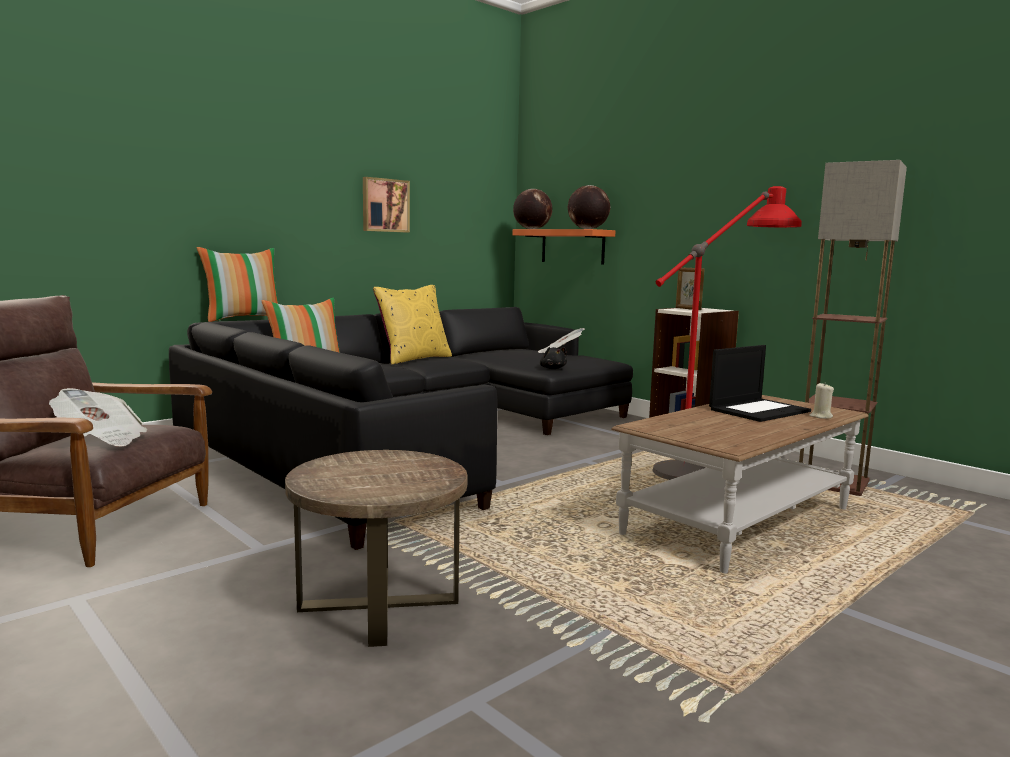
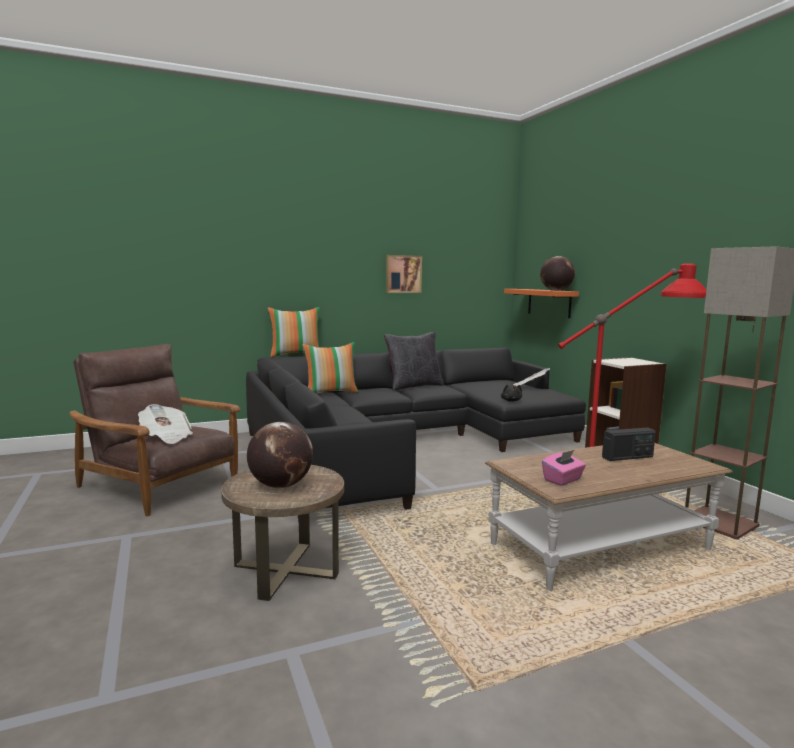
camera: 20 degrees right, 0 degrees up
(414, 359) = (414, 386): yellow pillow -> black pillow
(532, 229) = (519, 288): globe -> globe (280, 485)
(688, 309) = (620, 360): picture frame -> none
(722, 436) = (563, 480): none -> pink tissue box
(759, 410) = (627, 457): laptop -> radio
(821, 416) = (678, 469): beige candle -> none

